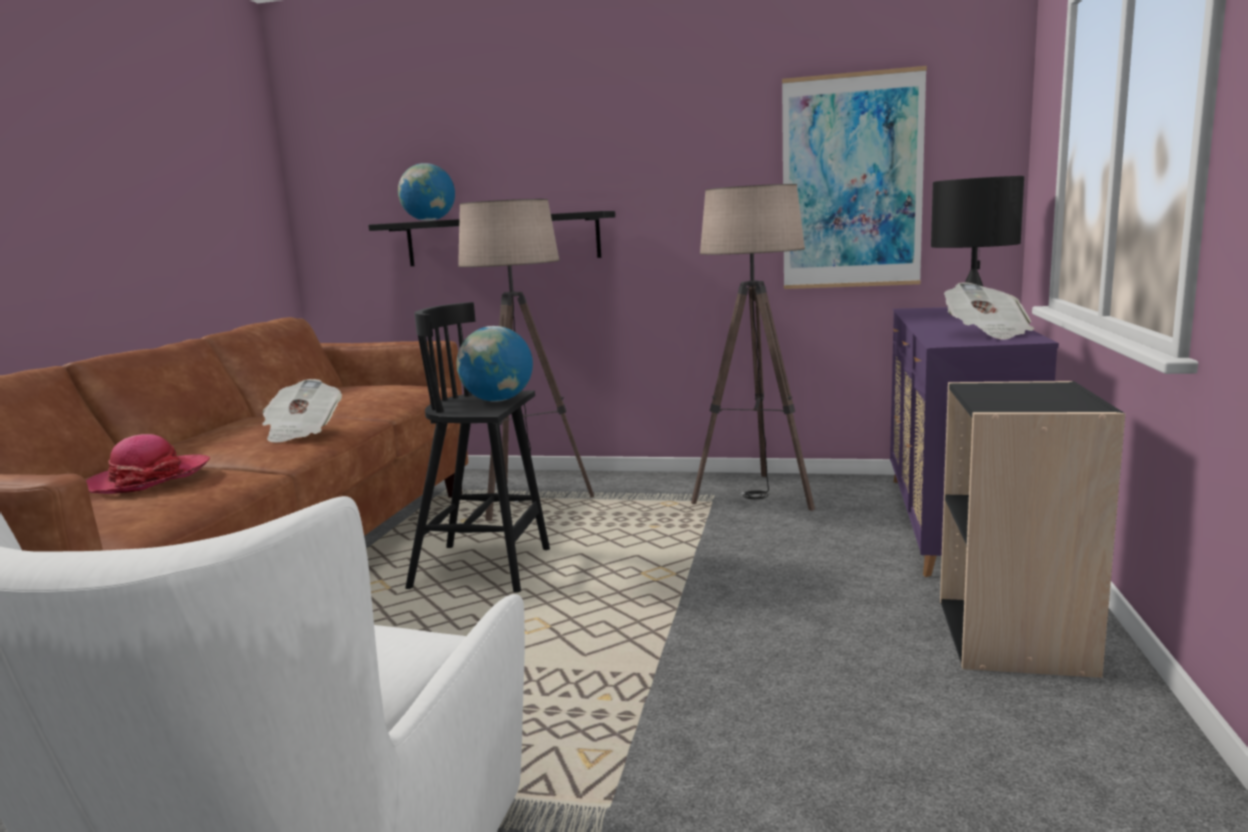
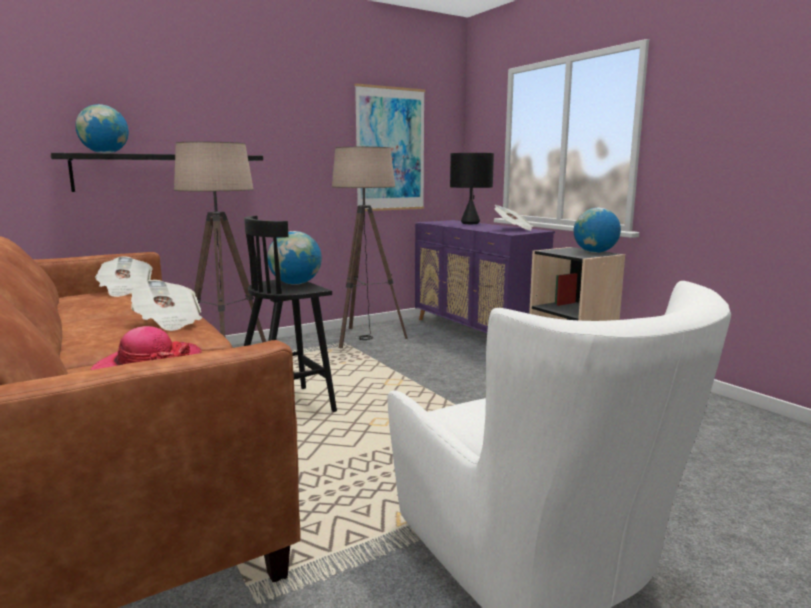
camera: 45 degrees left, 0 degrees up
(387, 386) = (125, 291): none -> newspaper
(1065, 400) = (595, 252): none -> globe

